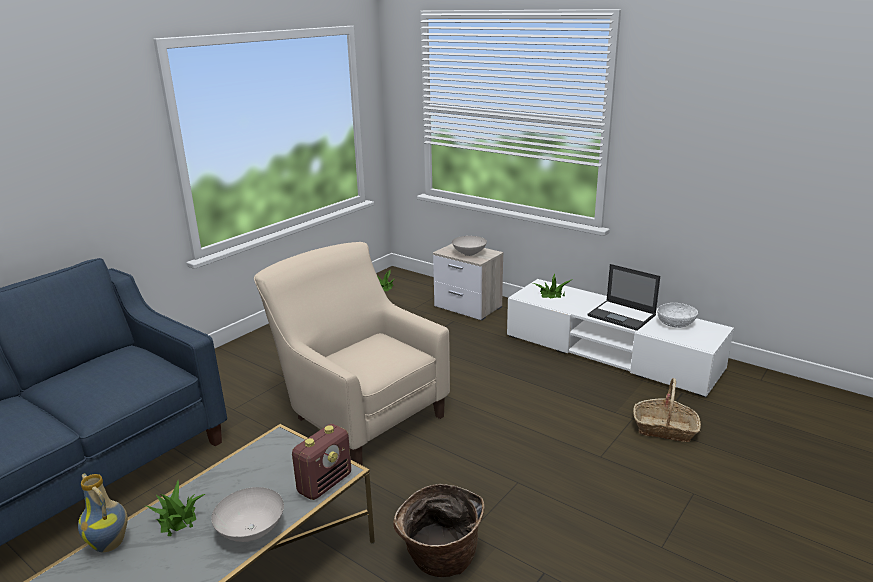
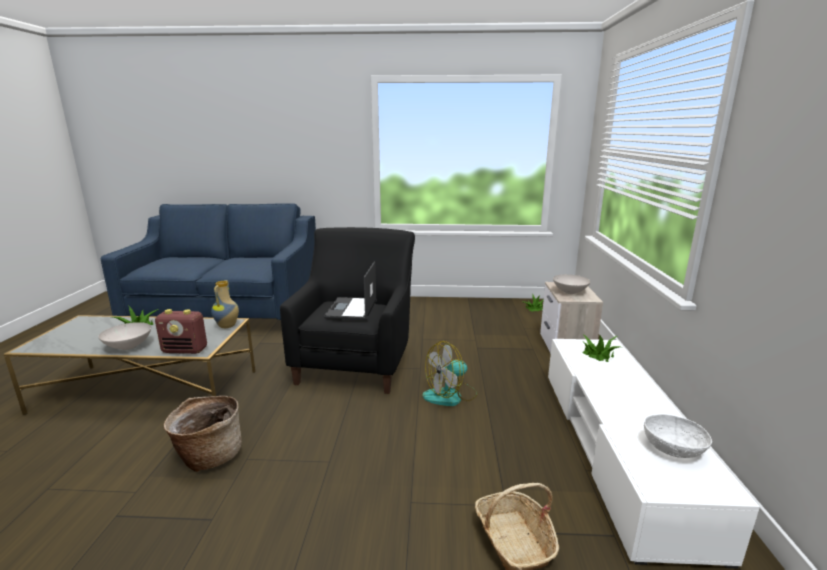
camera: 55 degrees right, 5 degrees down
(110, 544) = (113, 320): vase -> vase (228, 326)
(357, 414) = (357, 361): beige armchair -> black armchair
(481, 387) = (450, 395): none -> fan
(622, 315) = (625, 405): laptop -> laptop (351, 309)

